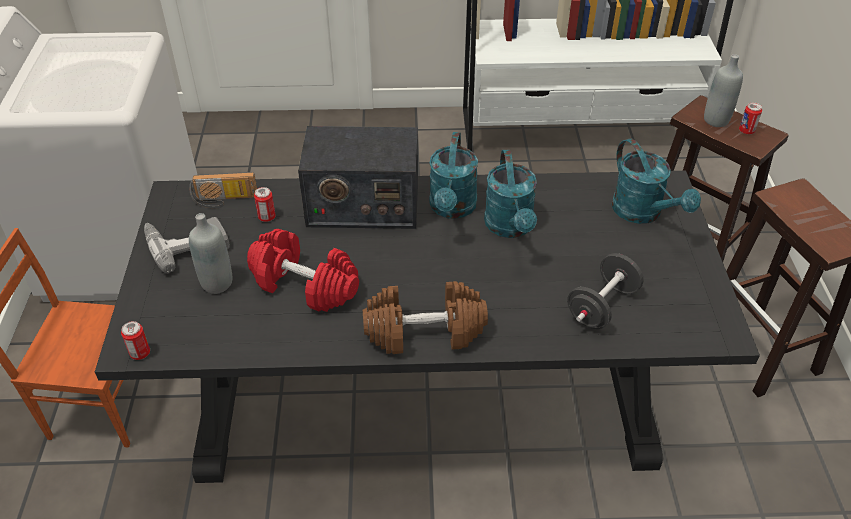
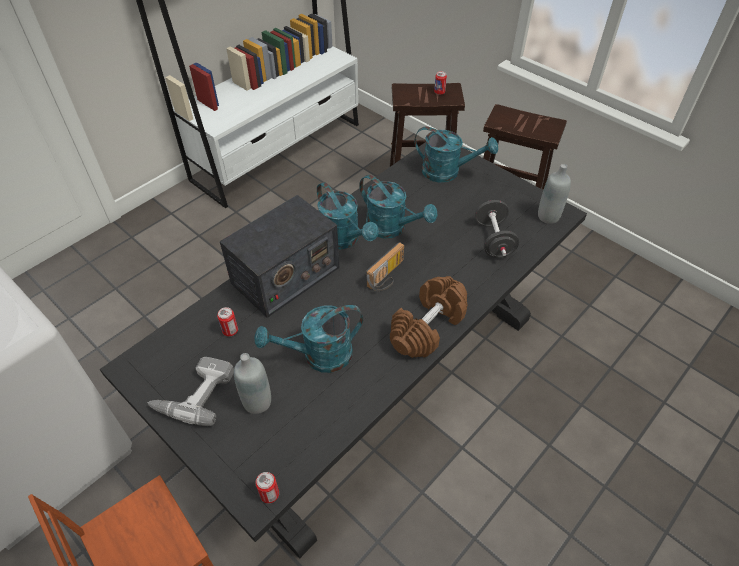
camera: 45 degrees left, 5 degrees up
(225, 200) = (181, 342): radio -> radio (387, 276)
(304, 285) = (319, 356): red dumbbell -> turquoise watering can
(716, 120) = (418, 94): grey bottle -> grey bottle (548, 216)

